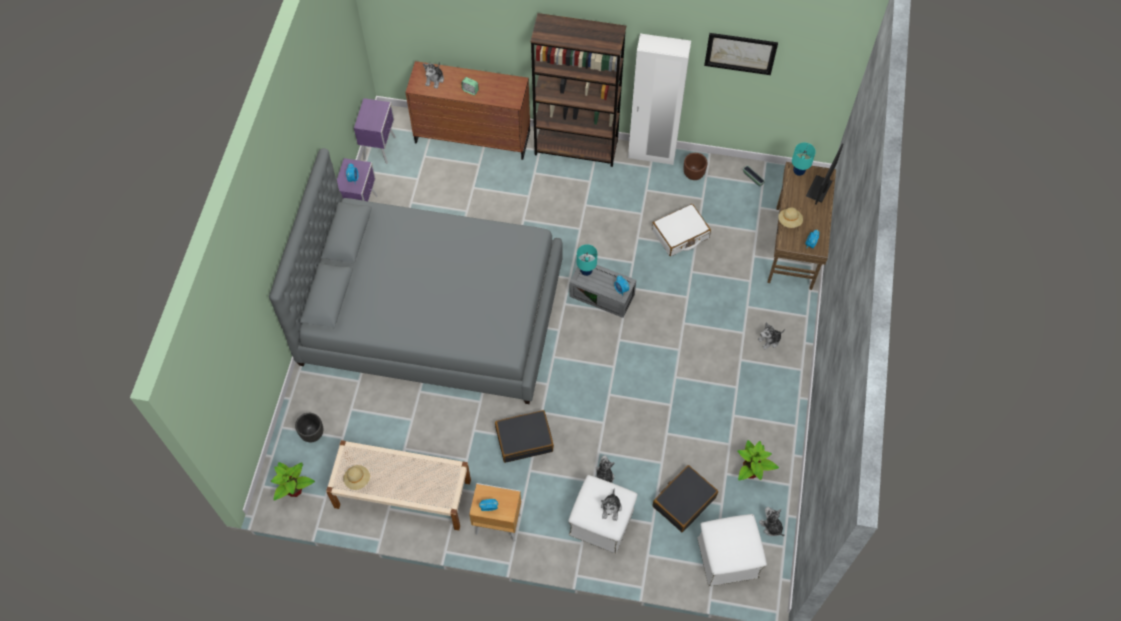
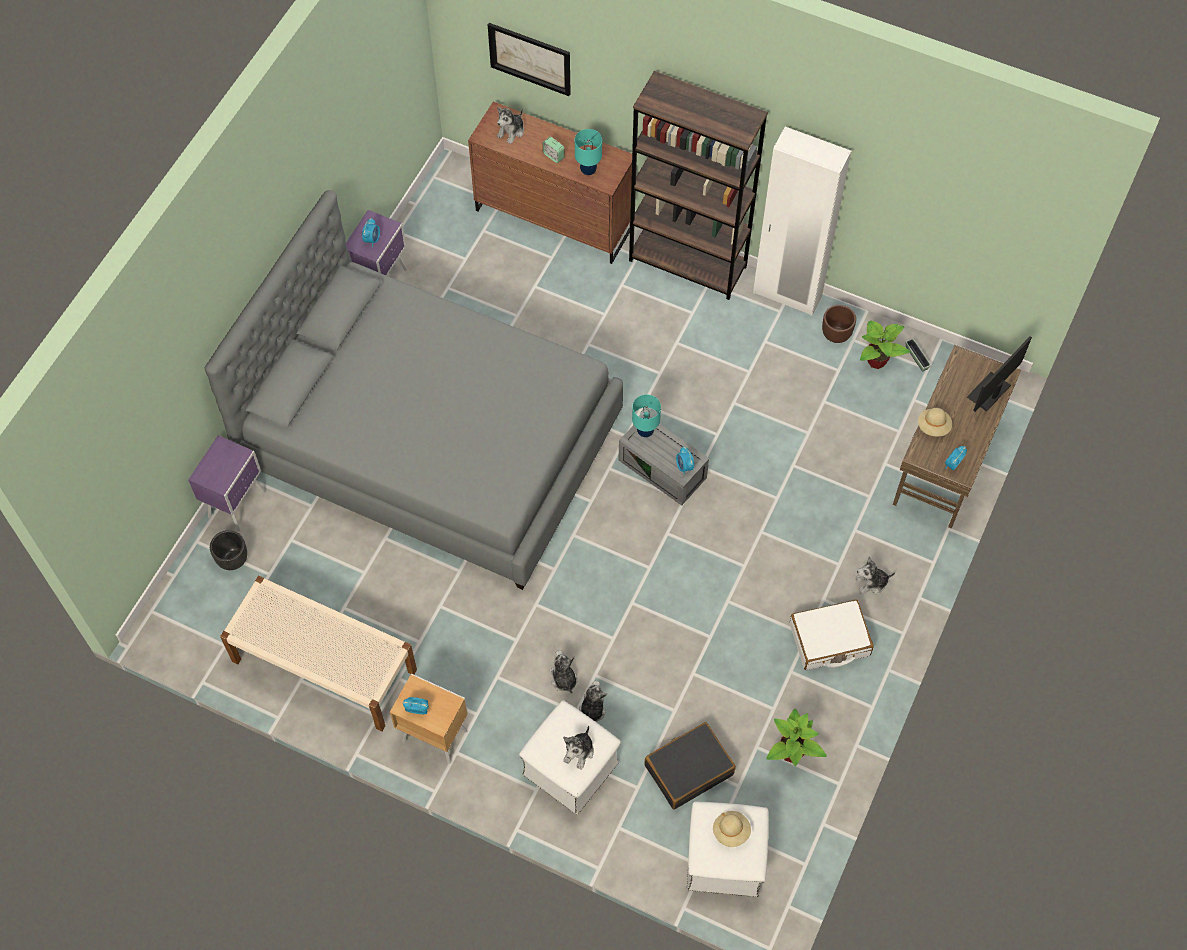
camera: 15 degrees right, 0 degrees up
(295, 489) = (190, 626): potted plant -> potted plant (877, 361)
(357, 479) = (264, 631): beige hat -> beige hat (731, 831)
(380, 148) = (429, 207): purple nightstand -> purple nightstand (238, 503)
(524, 439) = (502, 634): black suitcase -> none
(680, 235) = (793, 412): white suitcase -> white suitcase (829, 640)
(740, 53) = (916, 182): picture -> picture (530, 58)
(771, 526) = (796, 832): plush toy -> plush toy (563, 679)
(798, 172) = (967, 363): turquoise table lamp -> turquoise table lamp (588, 171)

